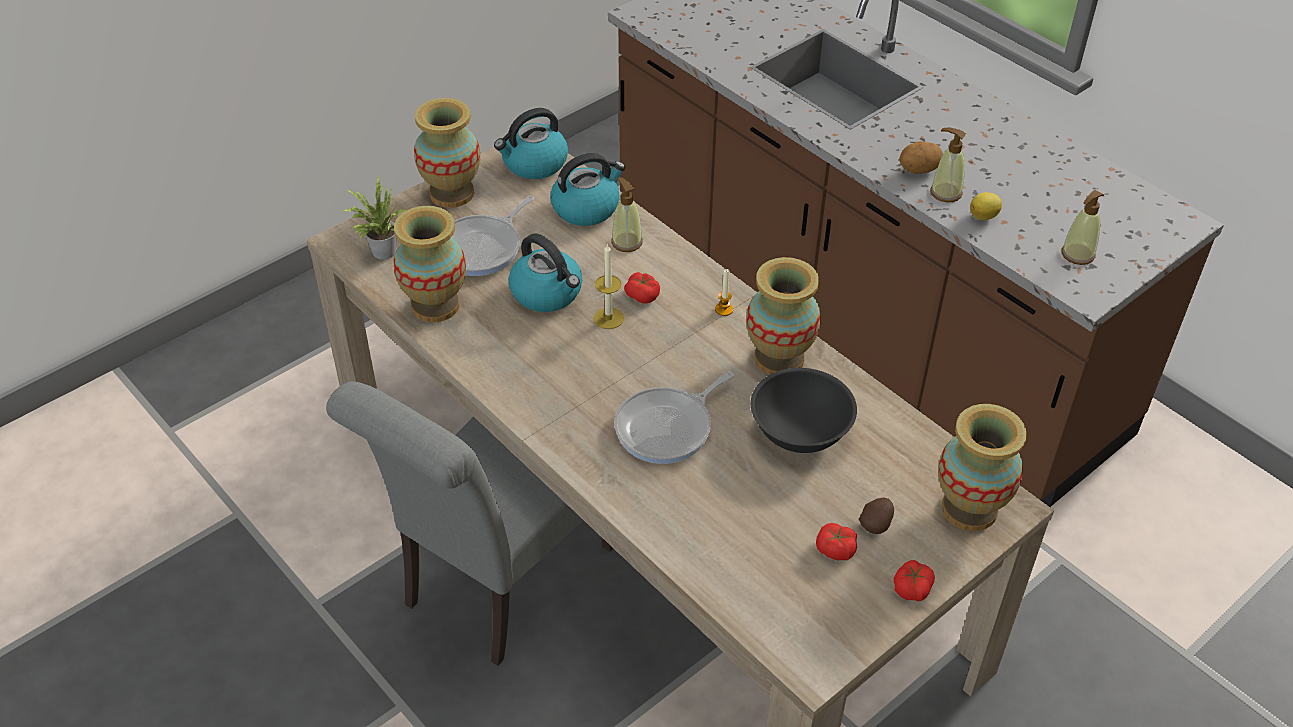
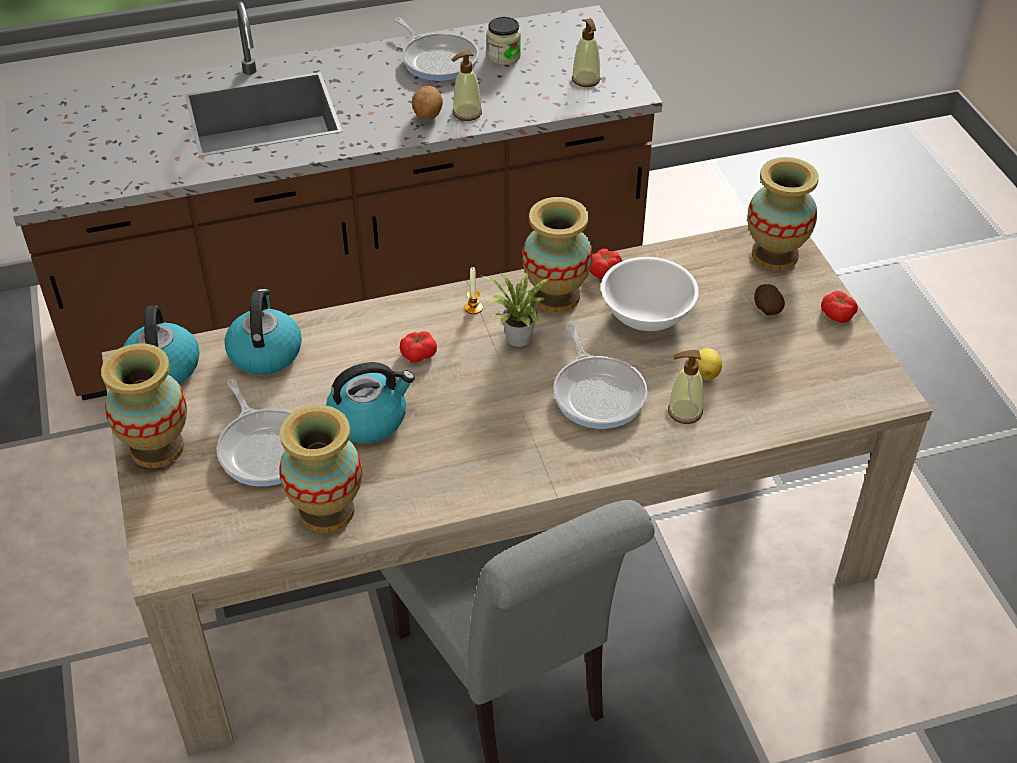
camera: 65 degrees left, 0 degrees up
(381, 252) = (207, 534): potted plant -> potted plant (517, 340)
(608, 318) = (434, 387): candle -> none
(626, 242) = (337, 340): soap dispenser -> soap dispenser (684, 412)
(800, 432) = (647, 315): black bowl -> white bowl
(835, 549) = (781, 340): tomato -> tomato (604, 271)
(984, 216) = (510, 105): lemon -> lemon (706, 373)
(1011, 147) = (438, 60): none -> frying pan
(1060, 187) = (503, 56): none -> jar

